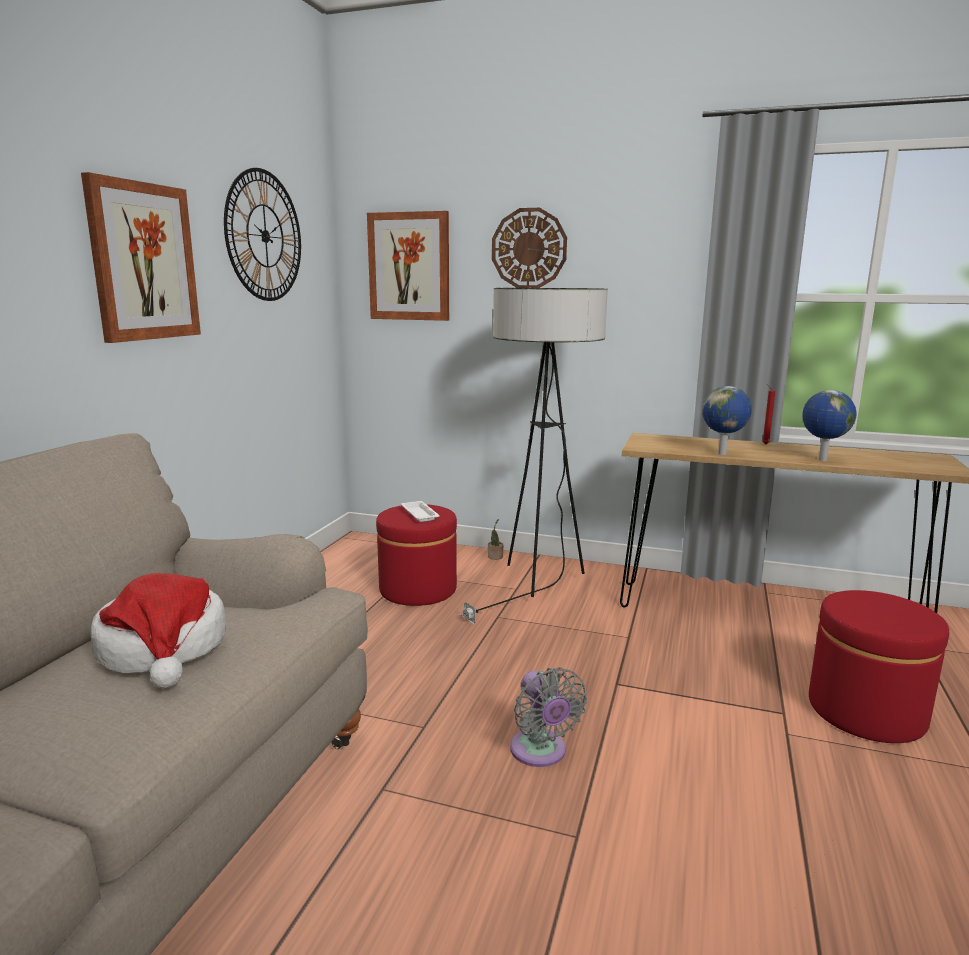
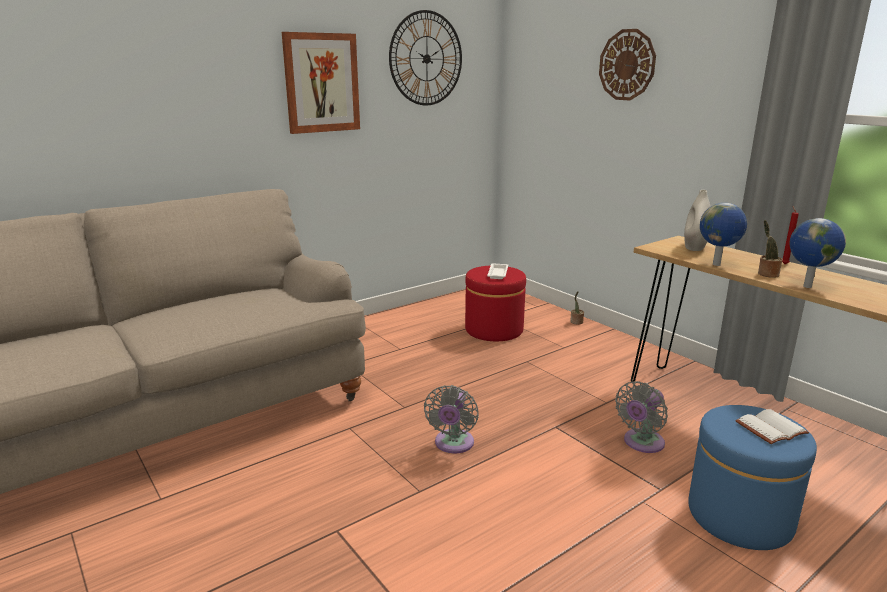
camera: 35 degrees right, 5 degrees up
(164, 649) = (229, 305): hat -> none
(409, 267) = (544, 78): picture -> none
(538, 586) = (582, 350): floor lamp -> none
(672, 441) = (694, 248): none -> white vase
(710, 670) = (641, 443): none -> grey fan
(774, 455) = (766, 274): none -> potted plant
(866, 711) = (739, 516): red ottoman -> blue ottoman
(888, 606) = (770, 427): none -> white book

